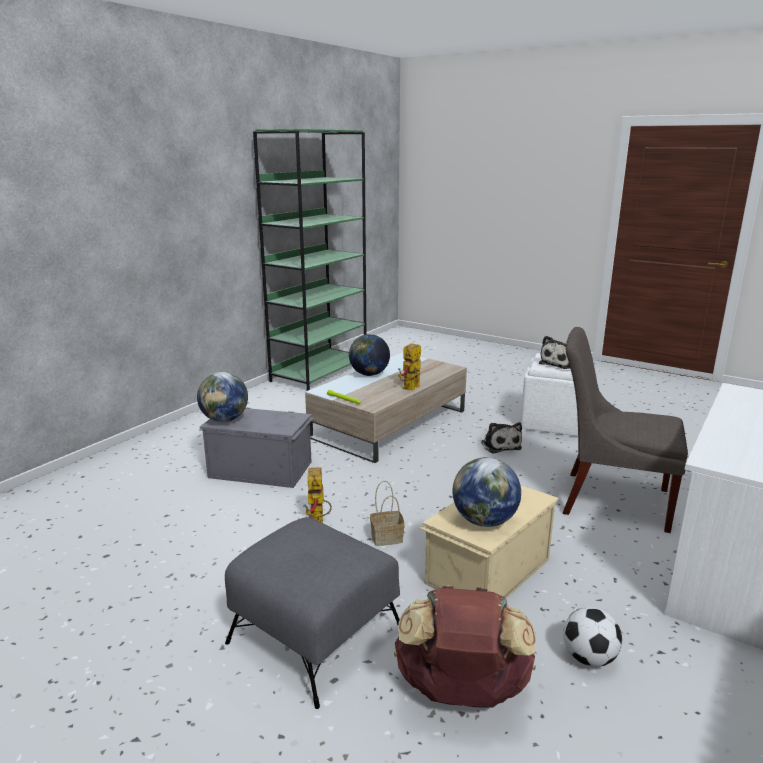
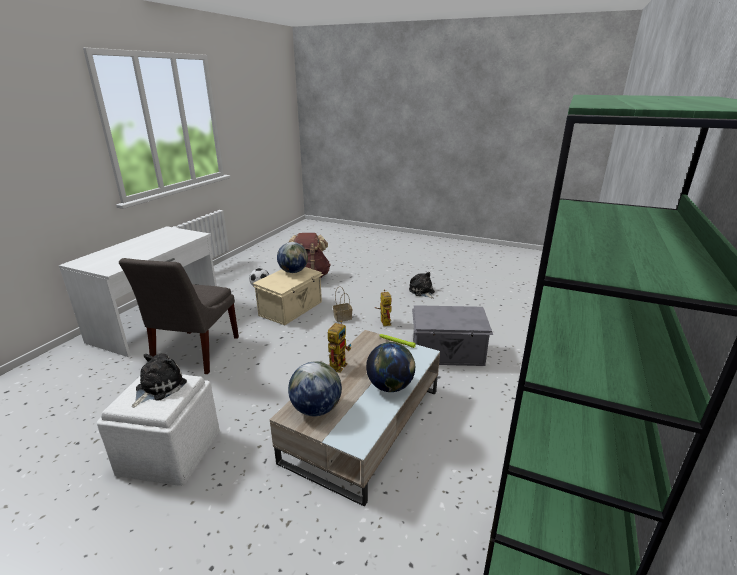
camera: 170 degrees right, 5 degrees up
(225, 420) = (472, 313): globe -> globe (316, 409)
(315, 634) = (362, 285): grey ottoman -> none
(500, 445) = (252, 402): plush toy -> plush toy (422, 292)
(609, 499) = (194, 353): grey chair -> grey chair turned 90 degrees clockwise

